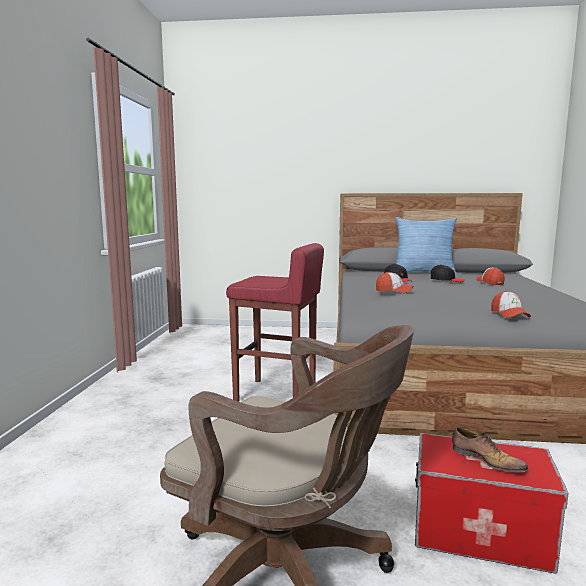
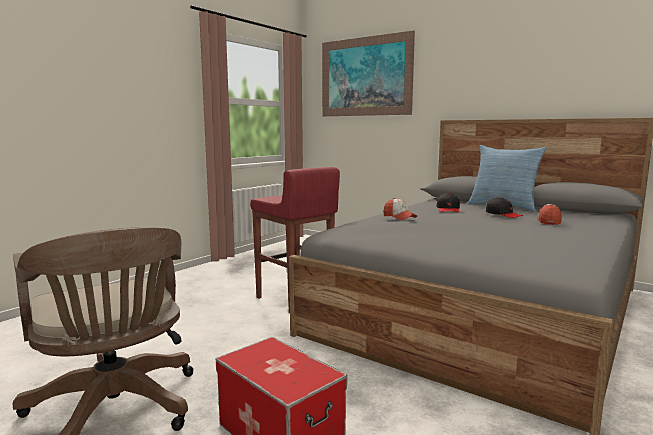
camera: 30 degrees right, 0 degrees up
(250, 145) = (365, 77): none -> picture
(486, 460) = (276, 366): shoe -> none
(509, 314) = (456, 250): cap -> none

